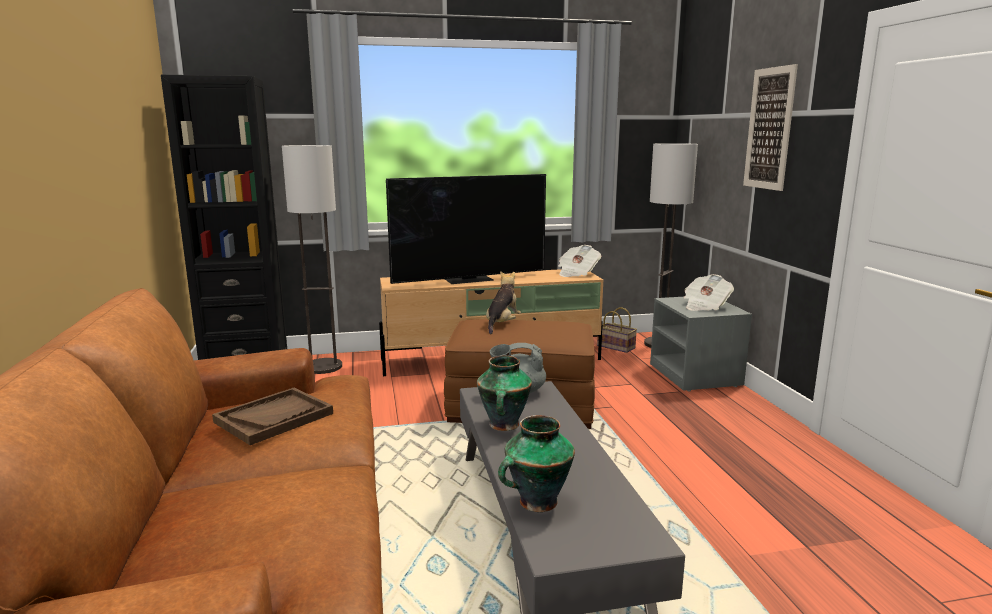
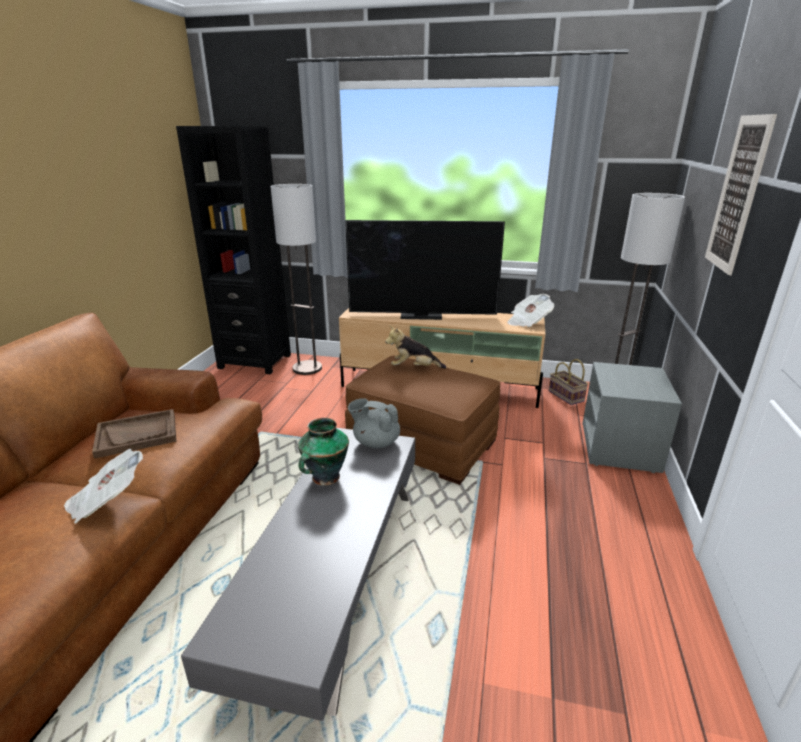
camera: 25 degrees right, 10 degrees up
(502, 324) = (414, 368): plush toy -> plush toy turned 135 degrees counterclockwise
(536, 502) = (262, 574): vase -> none
(705, 306) = (637, 382): newspaper -> newspaper (107, 501)

